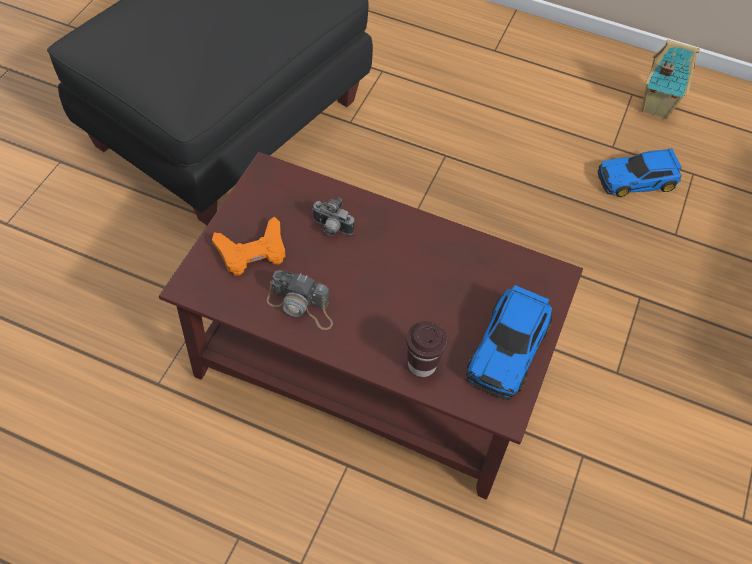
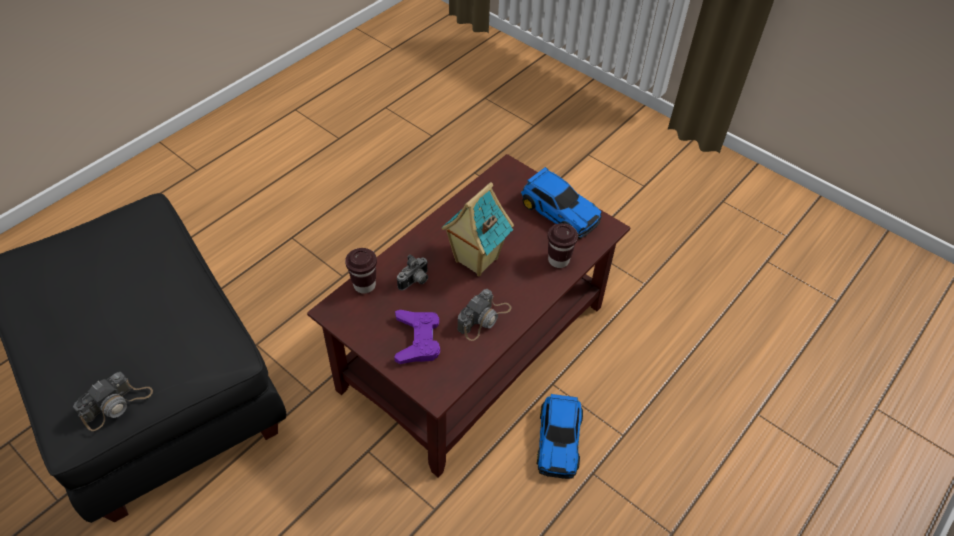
camera: 70 degrees left, 5 degrees down
(110, 55) = (117, 404): none -> camera
(252, 252) = (417, 340): orange game controller -> purple game controller
(309, 186) = (364, 285): none -> brown cup
(638, 180) = (376, 136): toy car -> toy car (559, 439)
(655, 106) = (314, 102): toy house -> toy house (475, 260)

